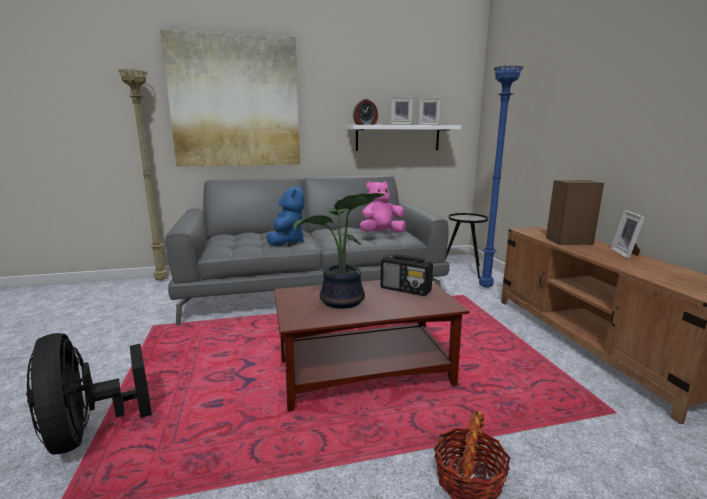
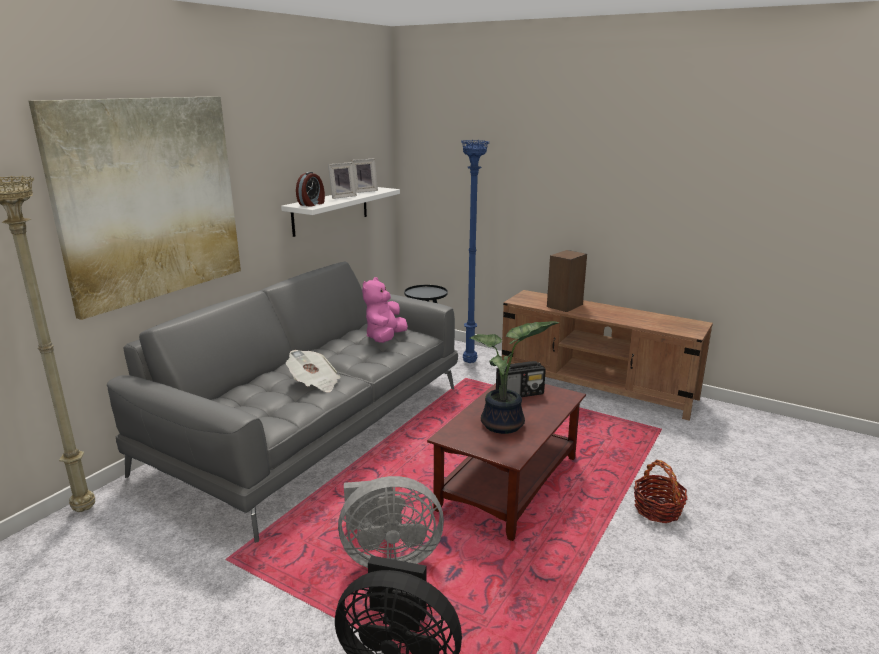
camera: 45 degrees left, 5 degrees up
(207, 370) = (388, 557): none -> grey fan
(286, 241) = (314, 383): blue plush toy -> newspaper
(626, 254) = (612, 309): picture frame -> none

